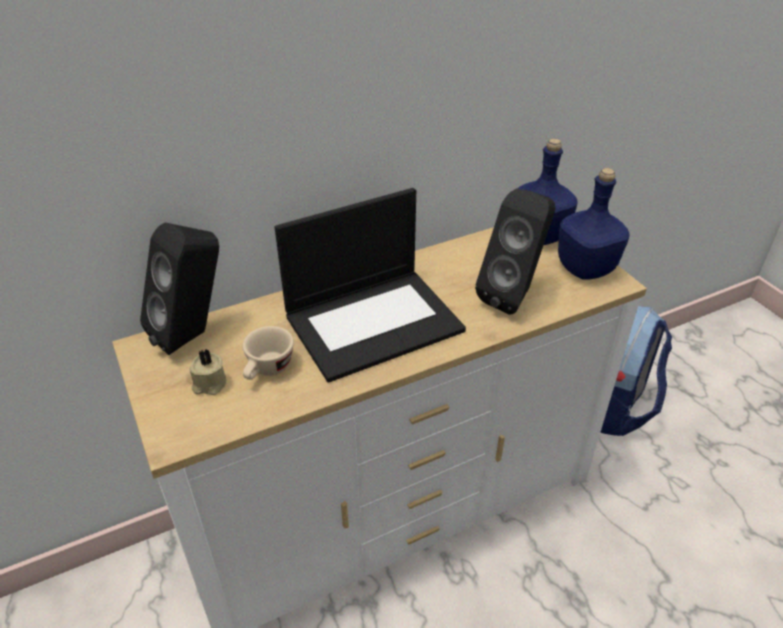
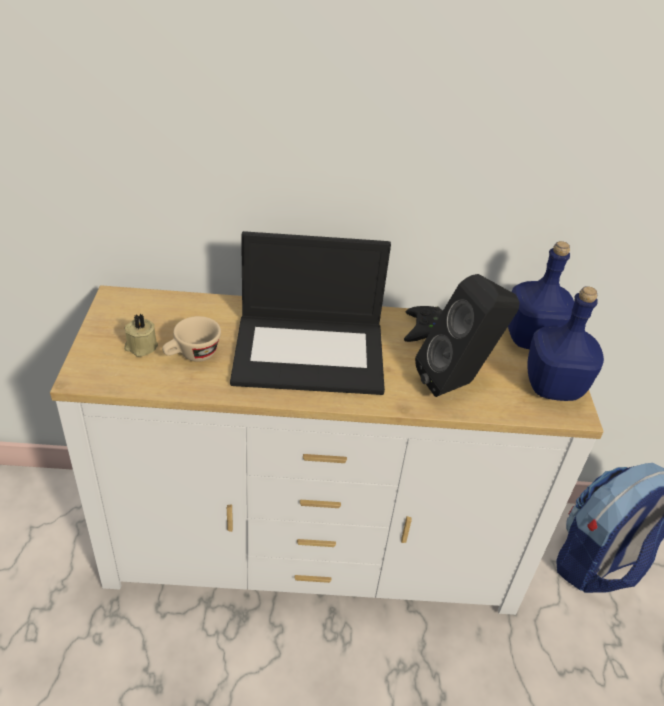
camera: 25 degrees right, 0 degrees up
(194, 334) = (161, 304): black speaker -> none
(450, 261) = (423, 329): none -> black game controller

